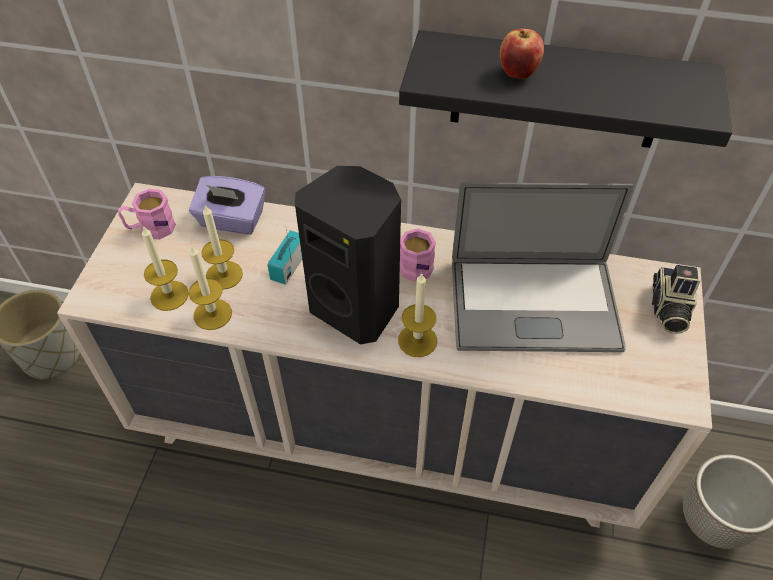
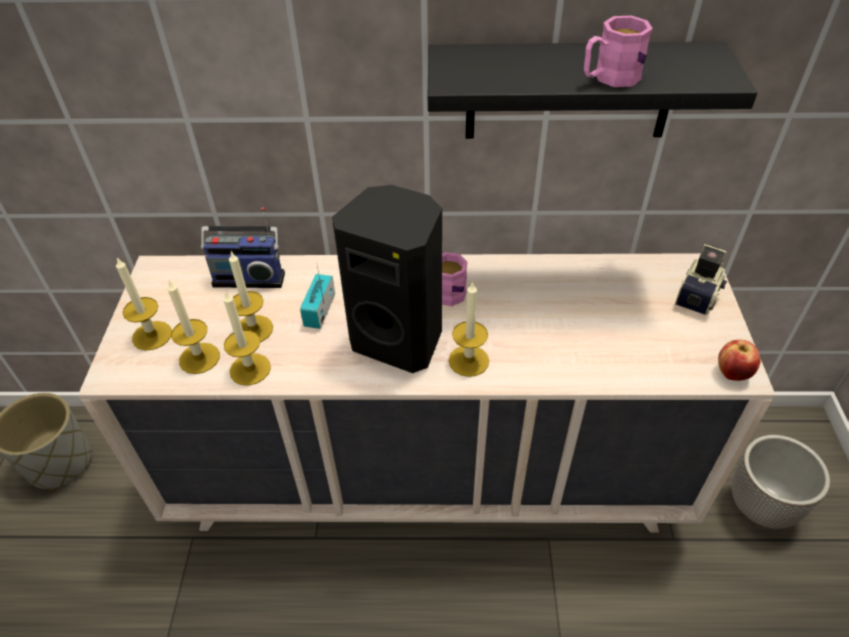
camera: 10 degrees left, 5 degrees down
(131, 266) = (152, 335): none -> candle
(151, 228) = (165, 296): pink mug -> pink mug (609, 78)
(231, 221) = (249, 277): purple tissue box -> radio
(518, 73) = (539, 68): apple -> apple (732, 373)
(533, 304) = (572, 309): laptop -> none
(667, 309) = (699, 294): camera -> camera turned 150 degrees counterclockwise

